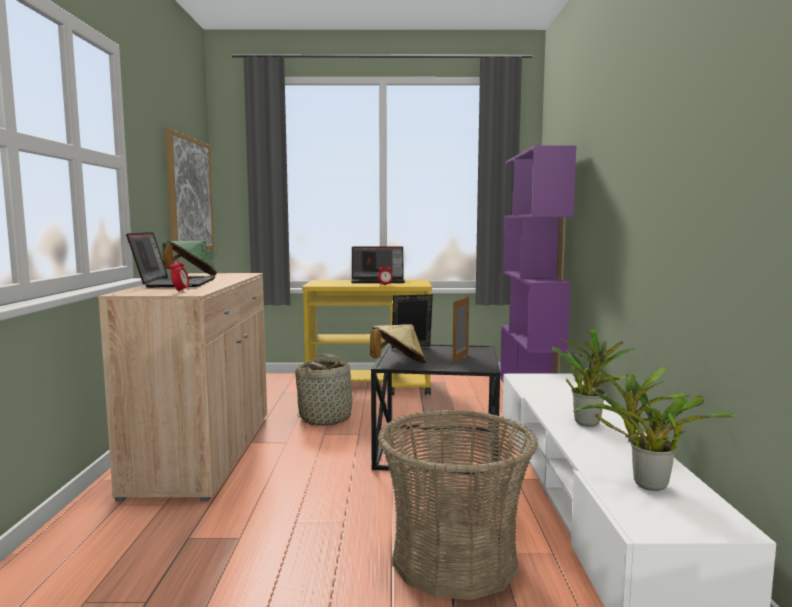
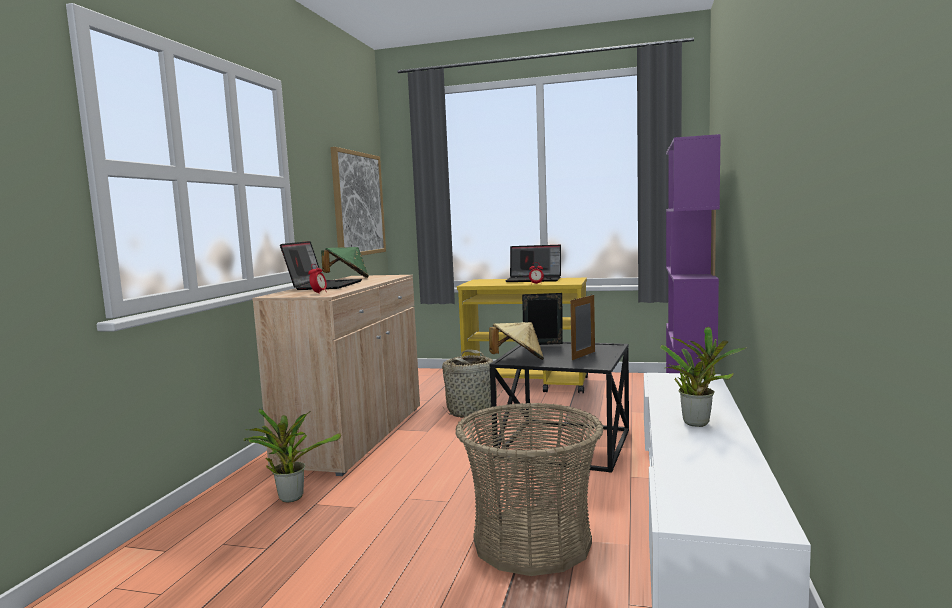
camera: 15 degrees right, 0 degrees up
(644, 483) = (712, 482): potted plant -> potted plant (289, 497)

